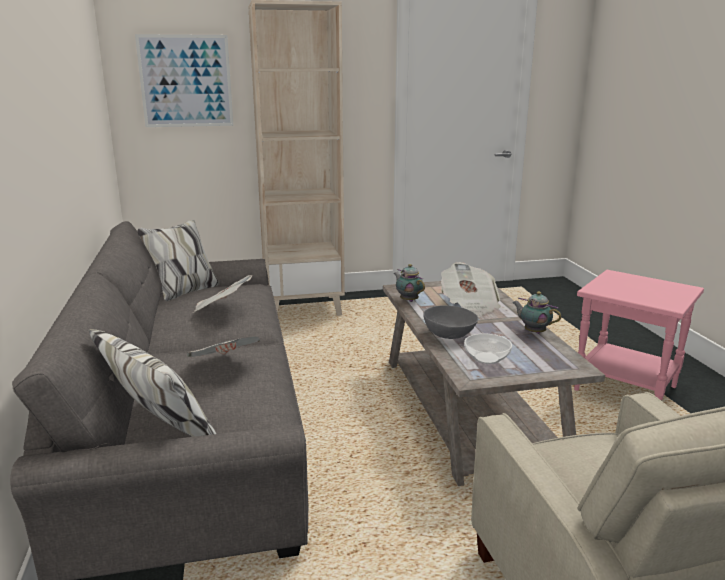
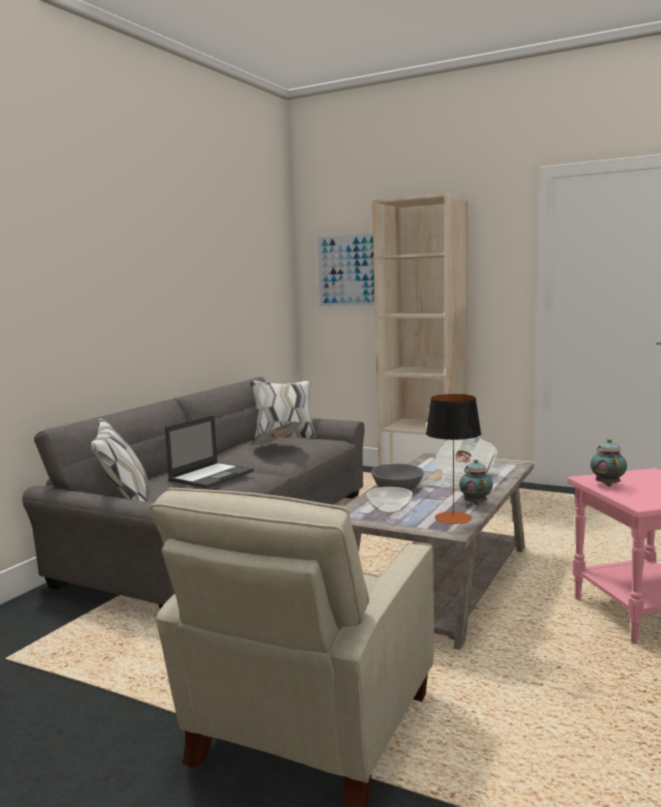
camera: 40 degrees right, 10 degrees down
(224, 366) = (212, 476): newspaper -> laptop
(408, 300) = (419, 465): teapot -> teapot (607, 484)
(550, 352) = (453, 518): none -> table lamp

